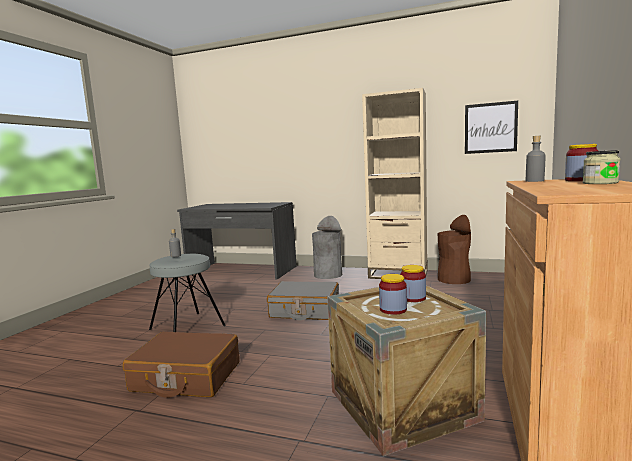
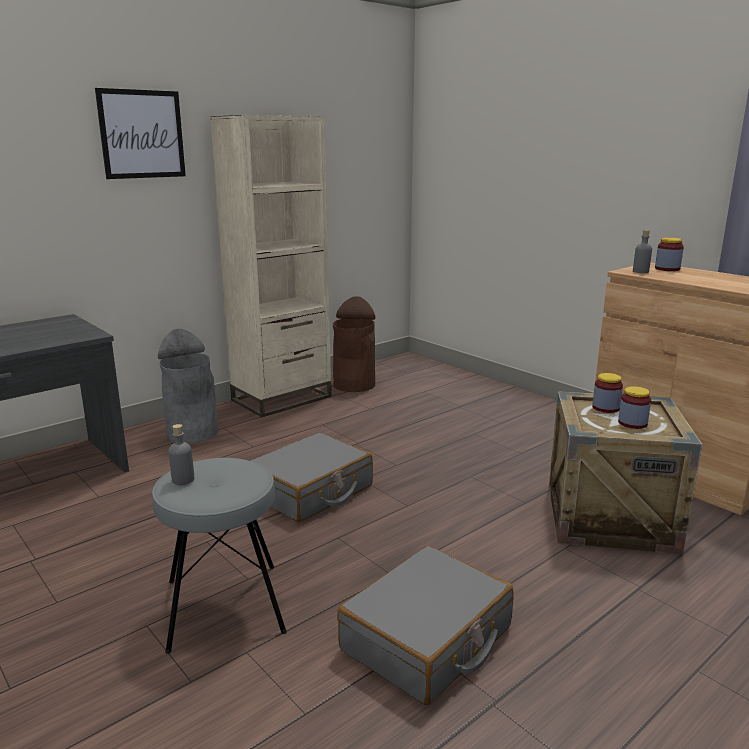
camera: 60 degrees left, 10 degrees up
(186, 377) = (427, 639): brown suitcase -> grey suitcase
(490, 128) = (359, 175): picture -> picture (142, 134)
(600, 183) = (709, 274): jar -> none

